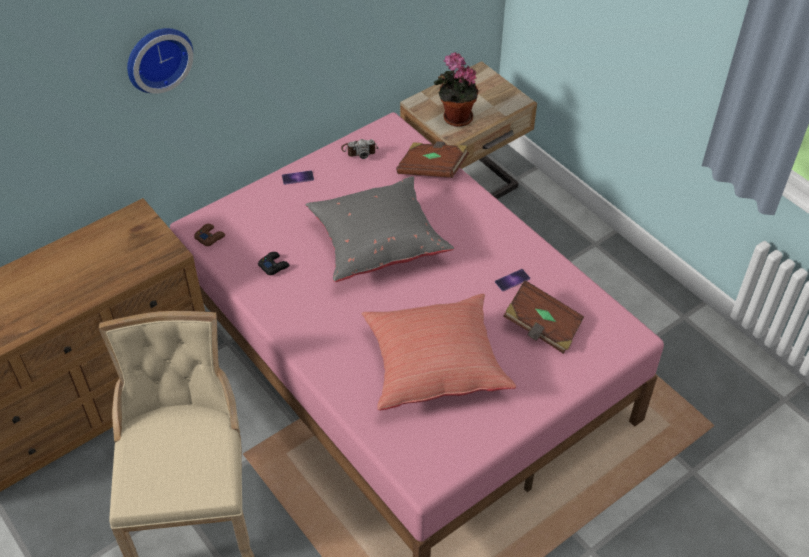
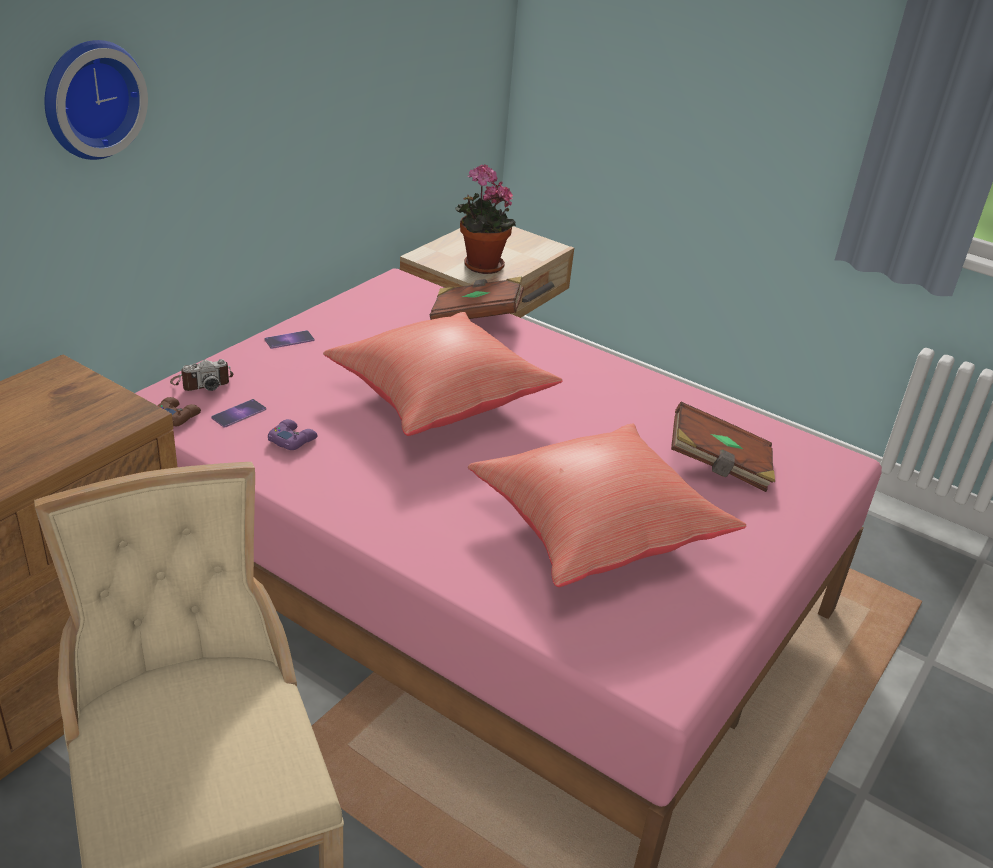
camera: 20 degrees left, 15 degrees down
(274, 265) = (292, 439): black game controller -> purple game controller
(359, 150) = (366, 306): camera -> camera (202, 382)
(377, 243) = (438, 399): grey pillow -> red pillow
(512, 280) = (647, 419): phone -> phone (239, 413)

